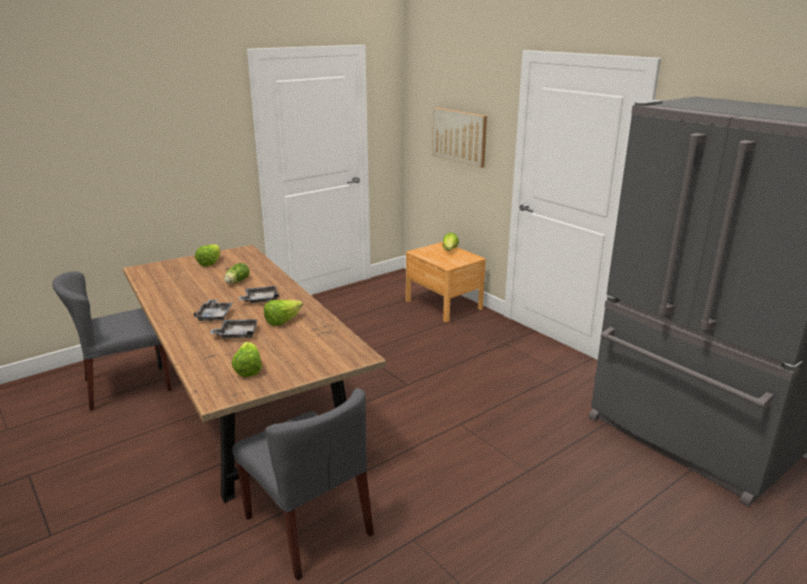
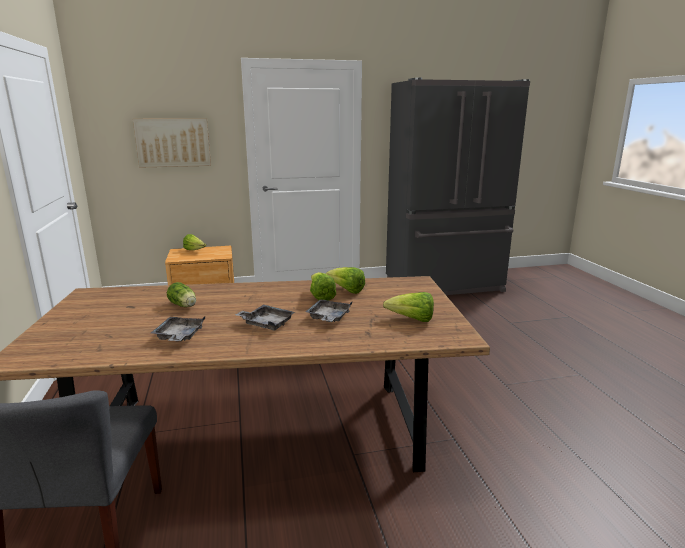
camera: 65 degrees left, 5 degrees down
(210, 263) = (92, 313): lettuce -> lettuce (346, 290)
(260, 300) = (254, 300): grey tray -> grey tray (179, 336)
(309, 526) = (477, 426): grey chair -> none

